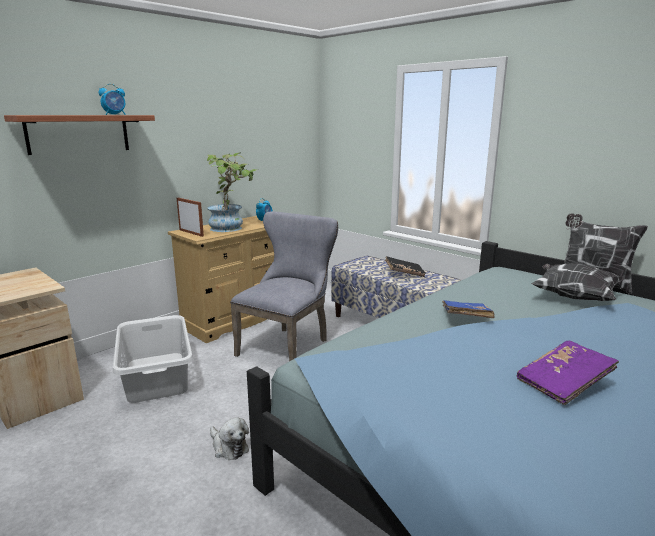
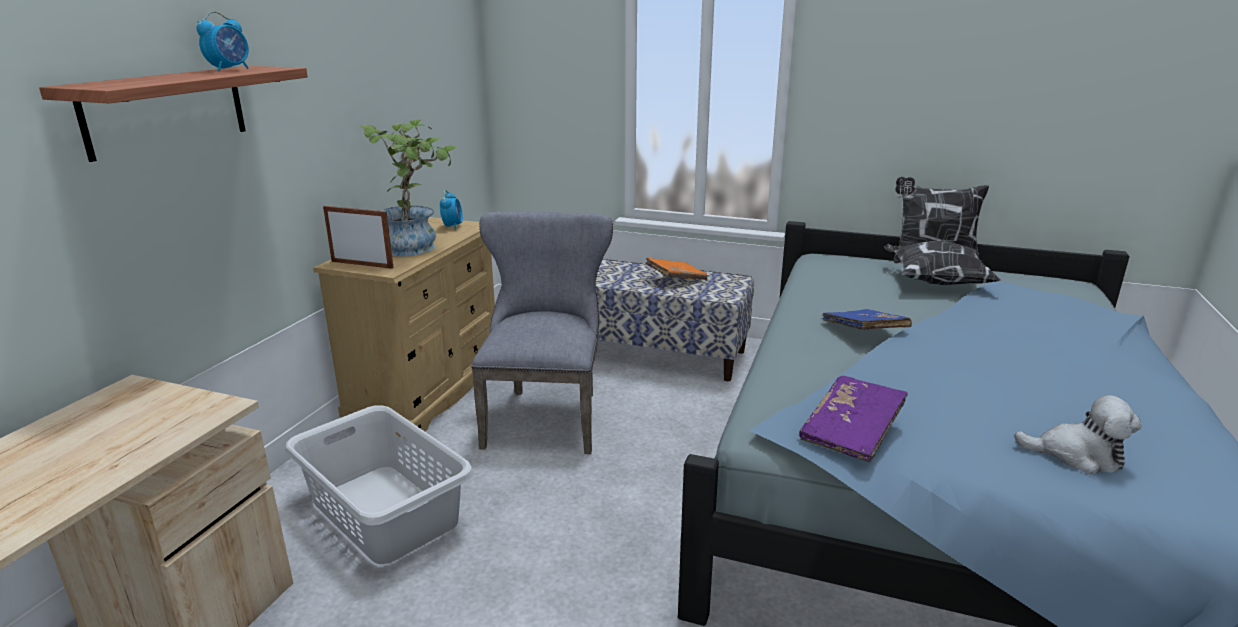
camera: 25 degrees left, 5 degrees up
(228, 447) = (598, 581): plush toy -> plush toy (1077, 456)
(404, 273) = (676, 278): black book -> orange book
(564, 383) = (1045, 389): purple book -> purple book (851, 432)

